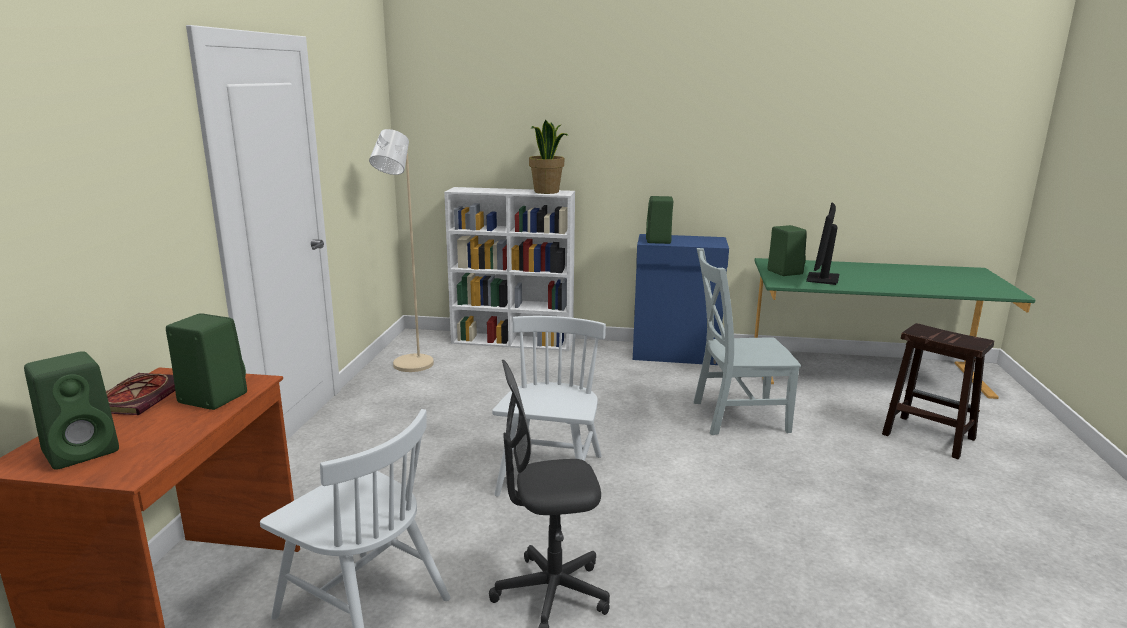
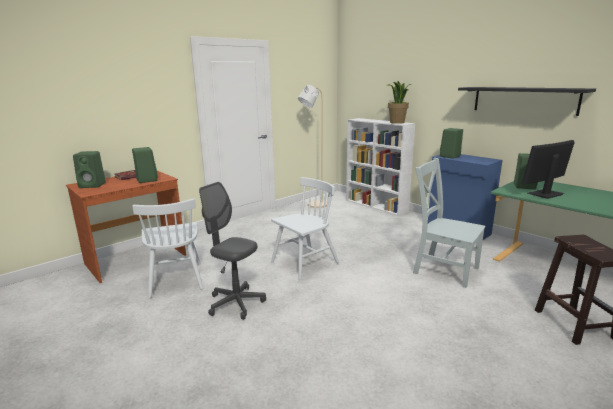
camera: 40 degrees right, 0 degrees up
(748, 149) = (524, 100): none -> black shelf

